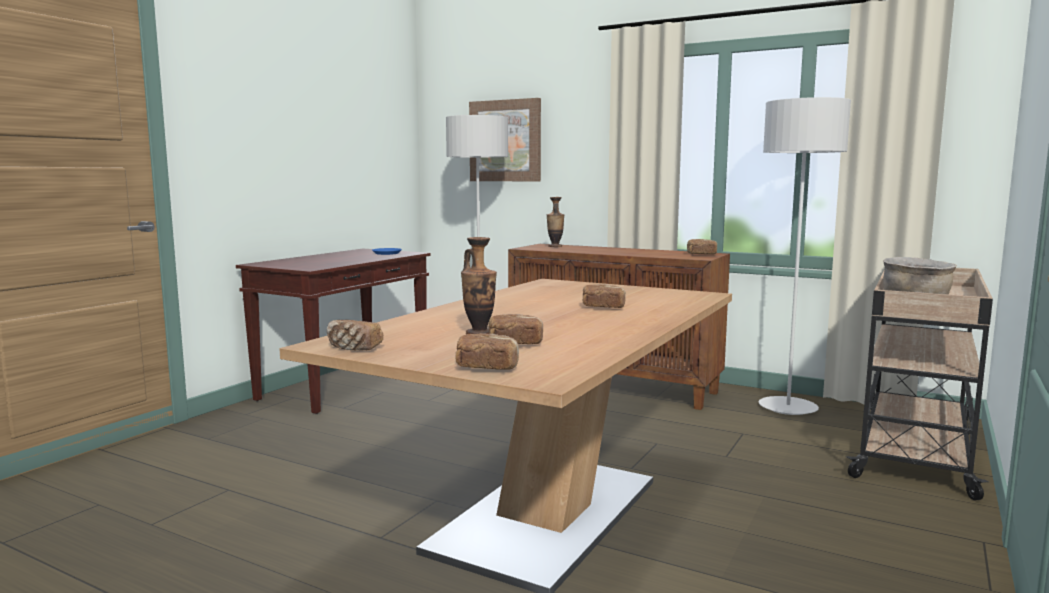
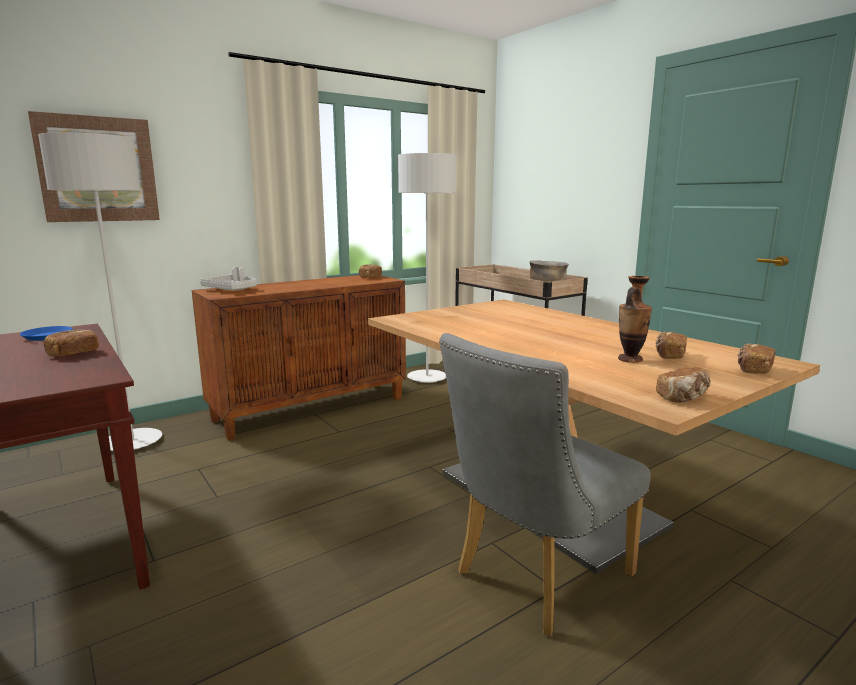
camera: 65 degrees left, 5 degrees up
(391, 526) = (534, 578): none -> grey chair
(555, 246) = (231, 290): vase -> grey tray
(603, 307) = (535, 324): bread -> bread (73, 354)

